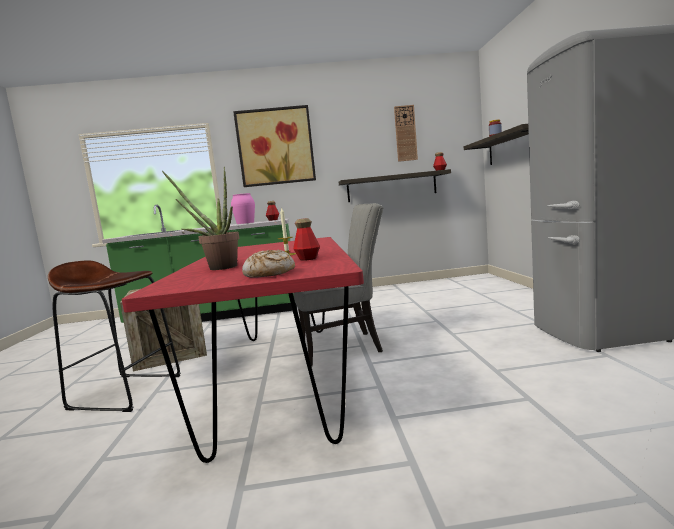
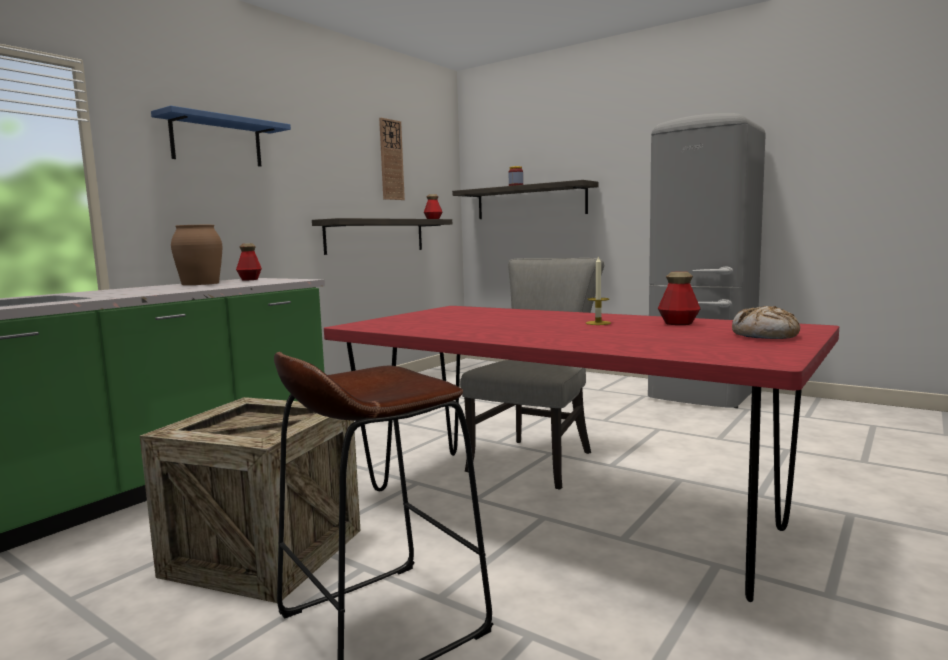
camera: 50 degrees left, 0 degrees up
(217, 268) = (622, 340): potted plant -> none
(245, 223) = (200, 283): pink vase -> brown vase
(275, 146) = (217, 141): picture -> blue shelf

